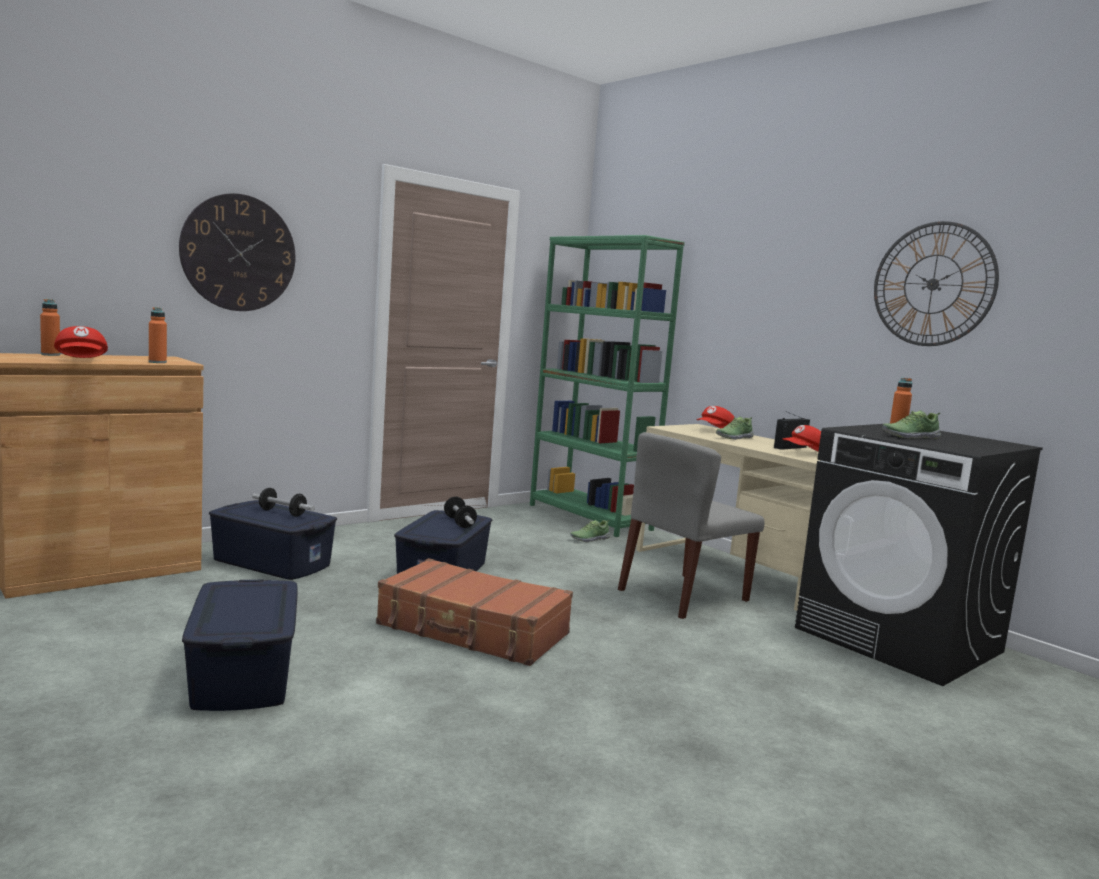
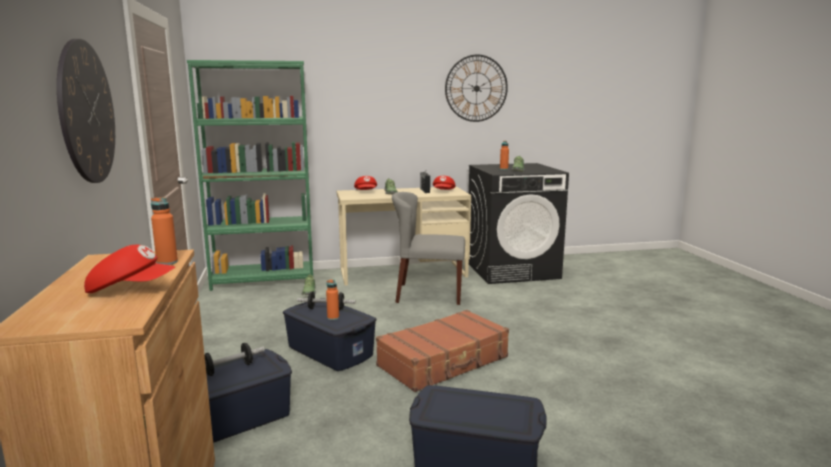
camera: 60 degrees left, 5 degrees up
(50, 355) = (48, 303): orange bottle -> orange bottle (333, 318)
(683, 595) = (428, 294): grey chair -> grey chair turned 105 degrees clockwise

